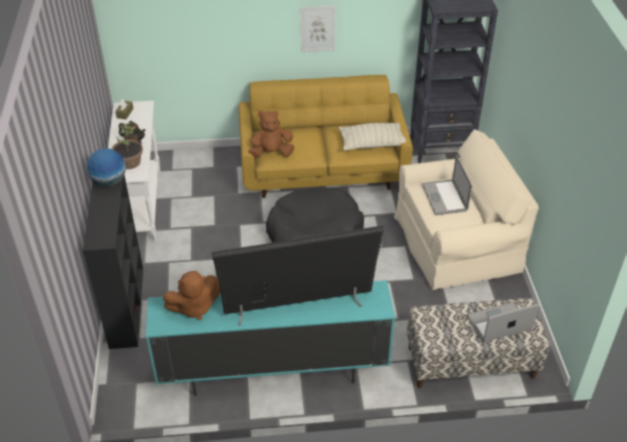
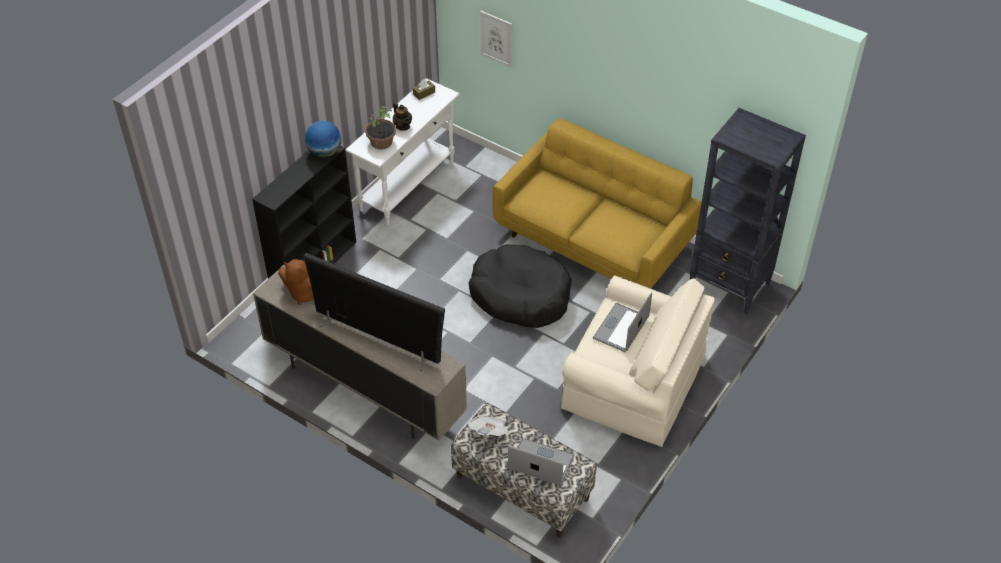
camera: 40 degrees right, 5 degrees up
(271, 153) = (528, 198): brown plush toy -> none
(272, 372) = (363, 388): turquoise tv stand -> beige tv stand
(318, 28) = (630, 97): picture -> picture (496, 39)
(373, 144) = (628, 240): pillow -> none
(438, 326) = (490, 432): none -> newspaper

